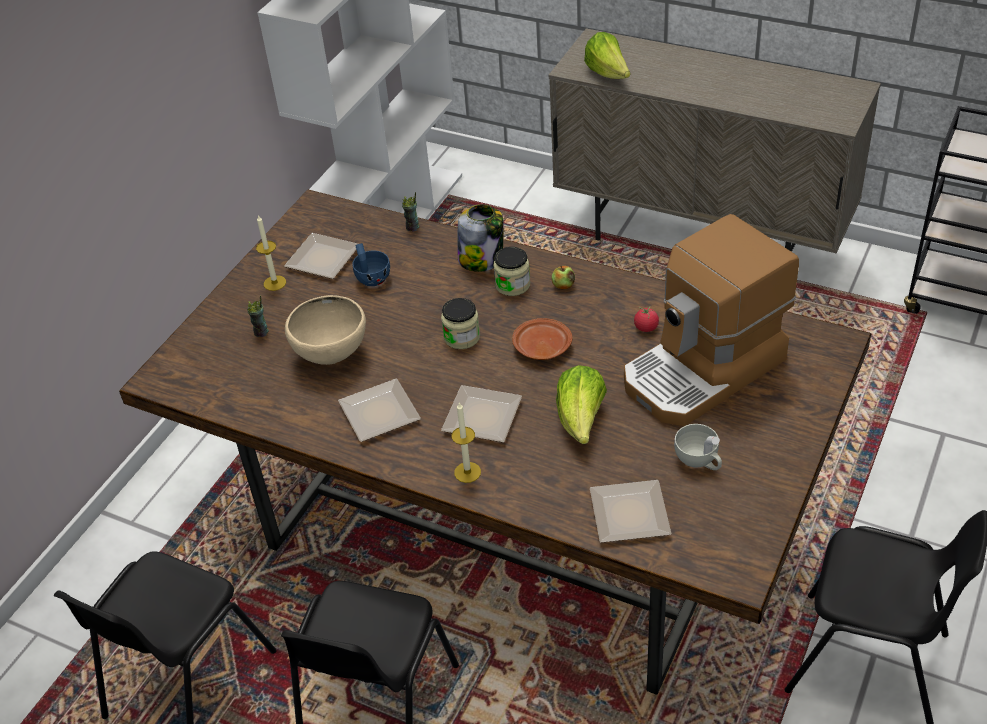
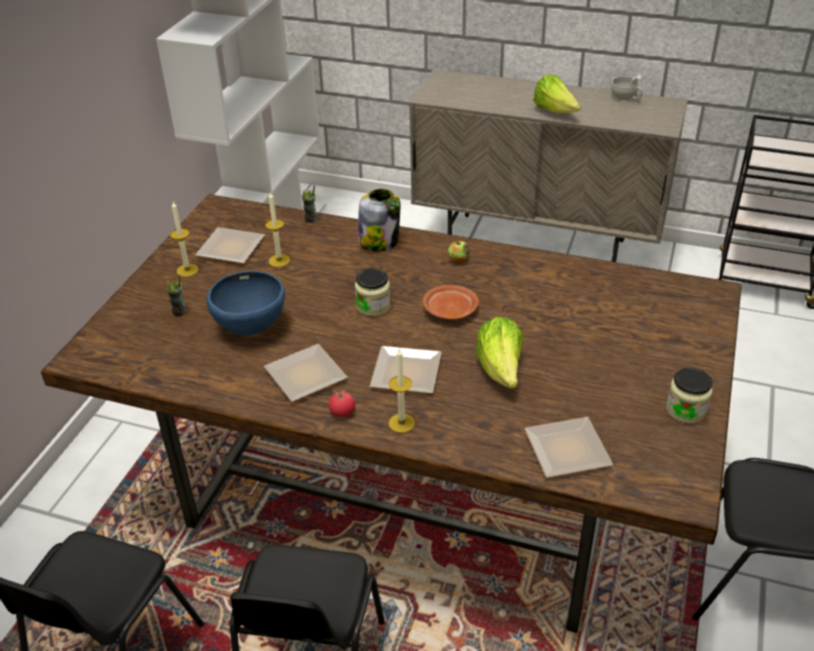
camera: 10 degrees left, 5 degrees down
(332, 355) = (251, 328): beige bowl -> blue bowl
(371, 276) = (279, 260): blue cup -> candle
(512, 285) = (412, 261): jar -> jar (686, 410)
(608, 74) = (460, 100): lettuce -> lettuce (555, 111)
(646, 327) = (541, 289): tomato -> tomato (342, 412)
(699, 460) = (620, 398): white cup -> white cup (626, 98)
(704, 371) = (604, 322): coffee machine -> none

